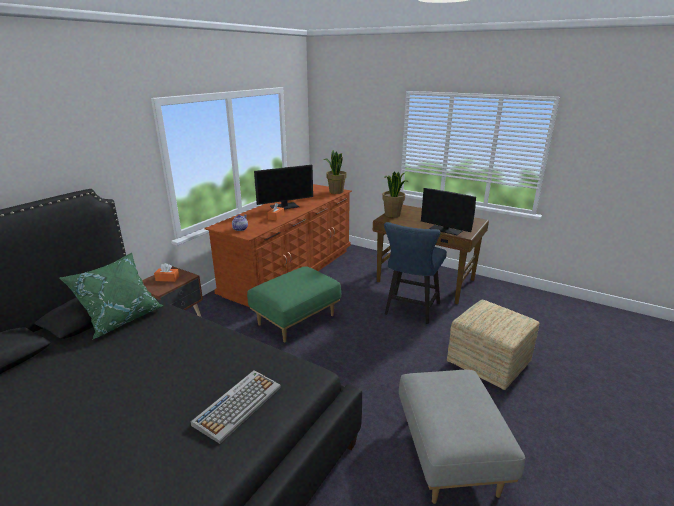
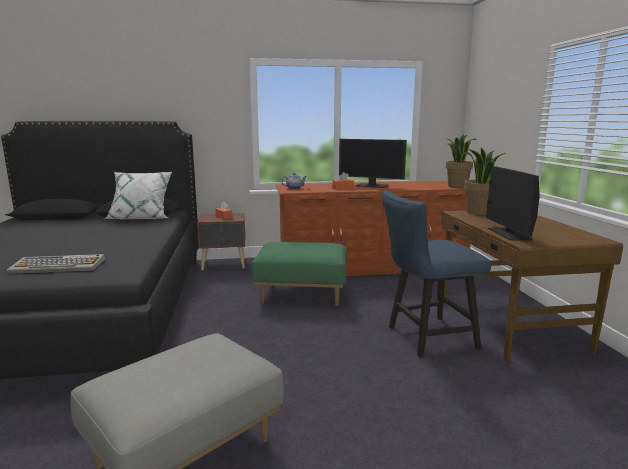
camera: 50 degrees right, 10 degrees down
(121, 318) = (141, 218): green pillow -> white pillow
(489, 364) = (411, 430): ottoman -> none

